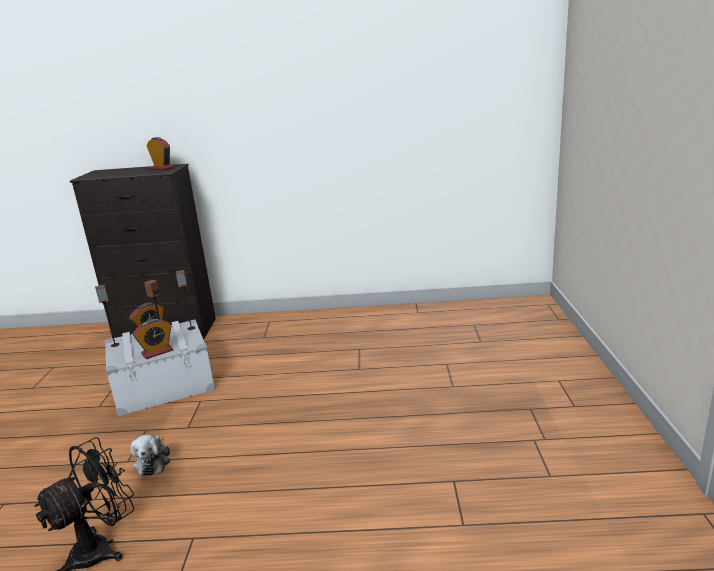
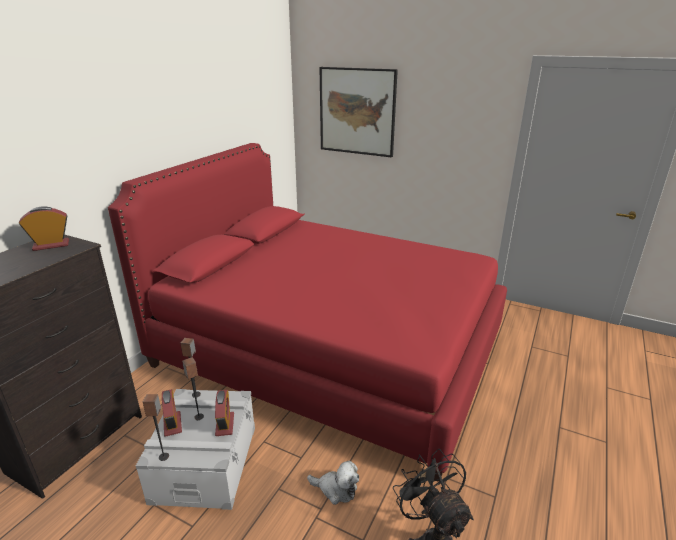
camera: 65 degrees left, 5 degrees up
(366, 384) = (330, 350): none -> red bed
(601, 87) = (357, 111): none -> picture

